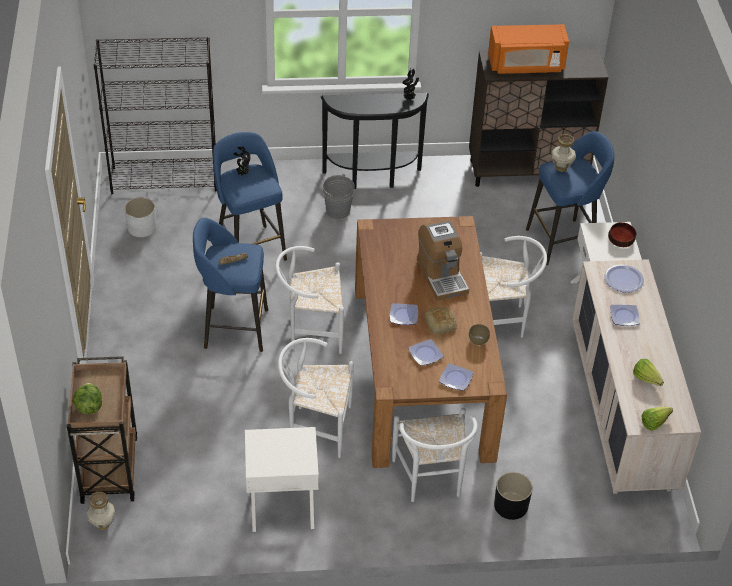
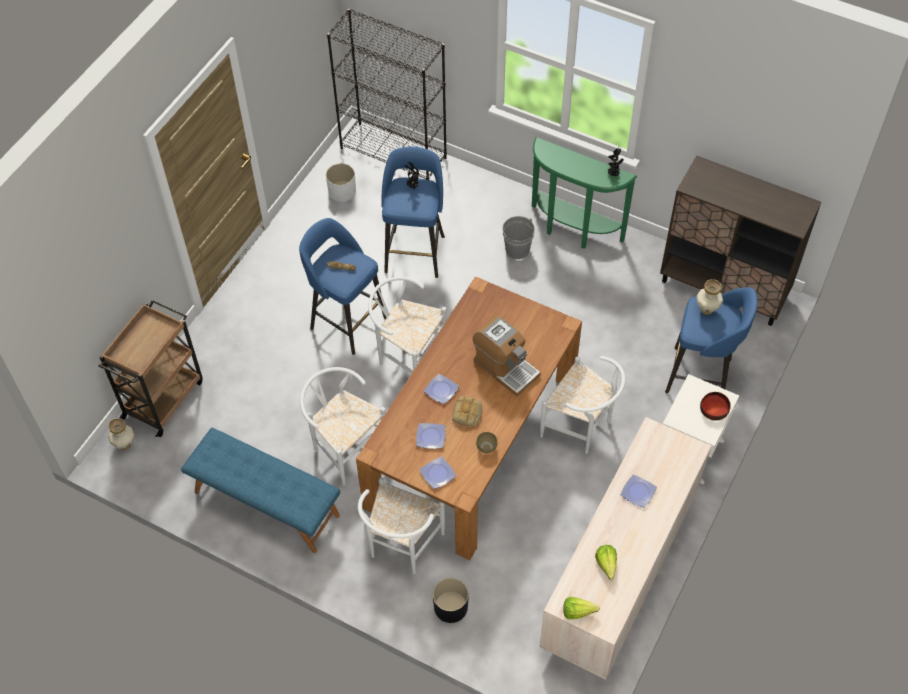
camera: 35 degrees right, 10 degrees up
(89, 407) = (130, 347): lettuce -> none
(282, 507) = (266, 504): white nightstand -> blue bench
(372, 178) = (572, 231): black console table -> green console table
(441, 275) = (505, 367): coffee machine -> coffee machine turned 60 degrees counterclockwise
(526, 65) = (730, 190): orange microwave -> none
(623, 279) = (669, 454): plate -> none

